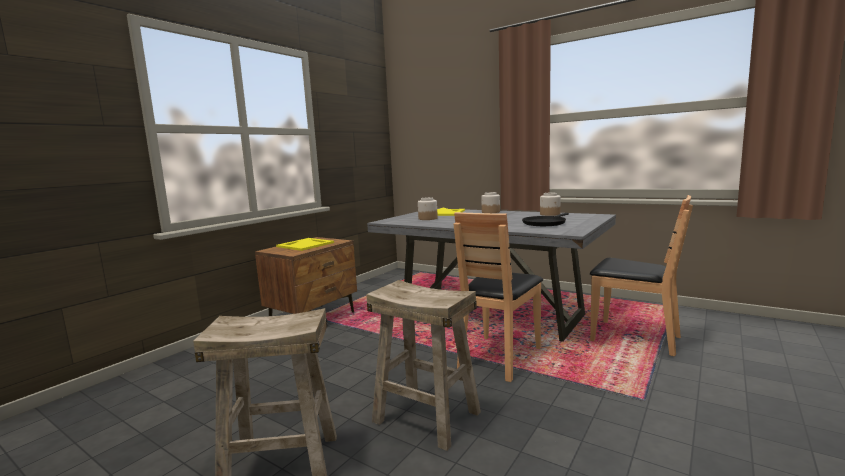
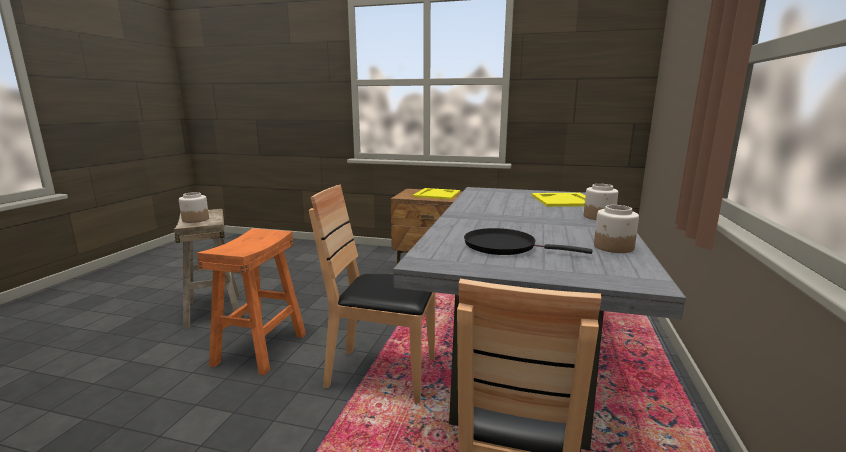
camera: 70 degrees right, 5 degrees up
(425, 417) = (260, 348): beige stool -> orange stool
(427, 218) = (508, 199): jar -> jar (195, 219)

